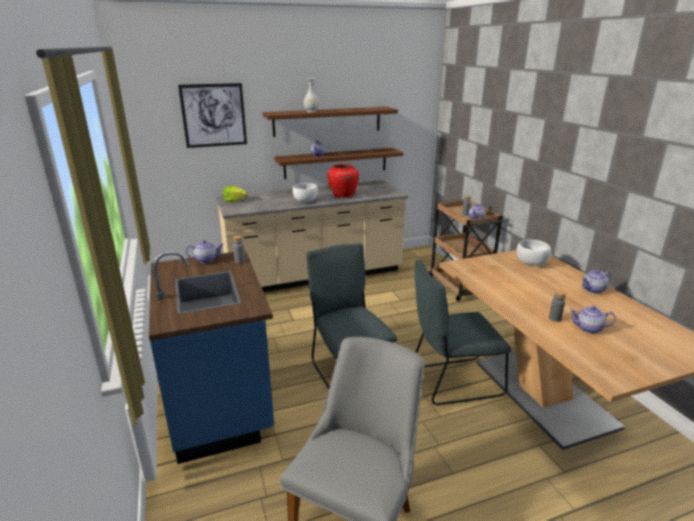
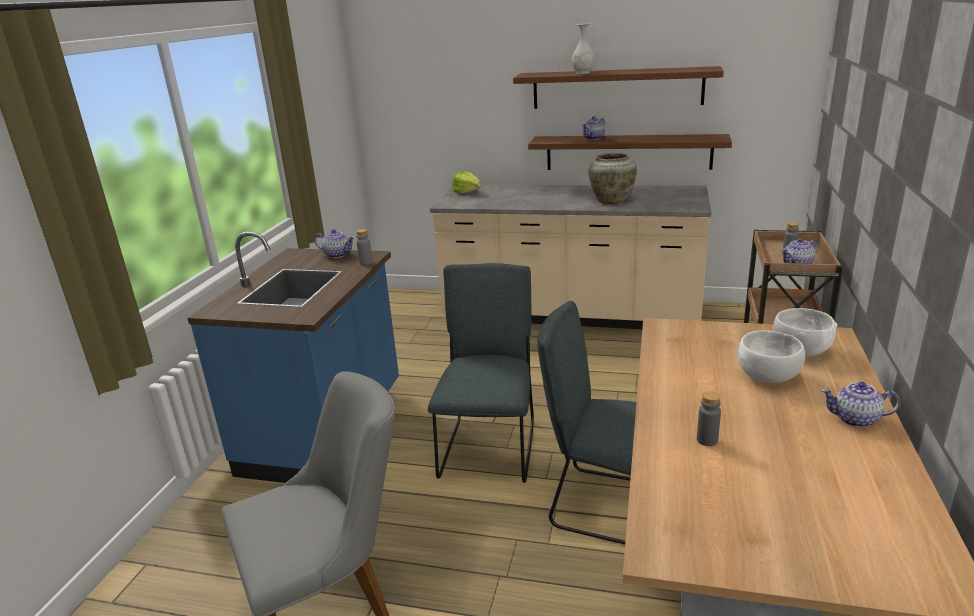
camera: 35 degrees right, 0 degrees up
(214, 115) = (457, 77): picture -> none
(306, 201) = (551, 202): white bowl -> white bowl (768, 376)
(343, 195) = (611, 200): red vase -> beige vase
(588, 328) = (743, 472): teapot -> none

